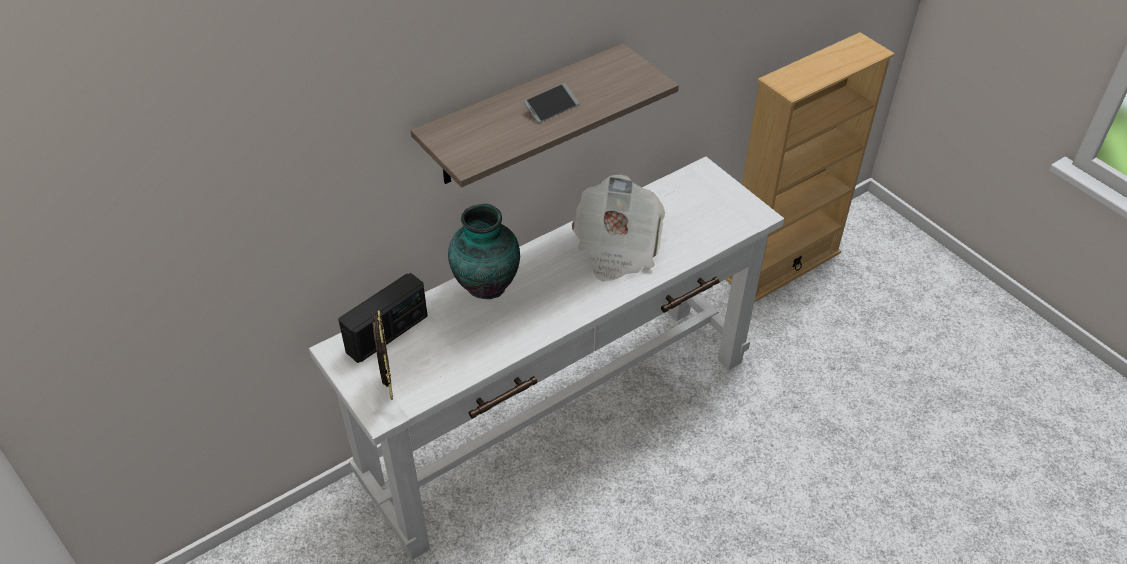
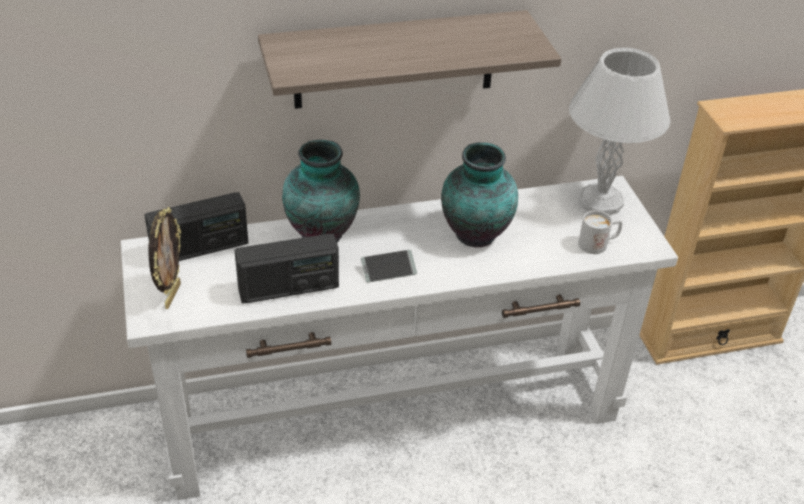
camera: 20 degrees right, 5 degrees down
(487, 346) = (289, 288): none -> radio
(551, 108) = (411, 47): phone -> phone (388, 270)
(616, 248) = (475, 236): newspaper -> vase
(700, 184) = (601, 200): none -> white table lamp
(718, 225) = (598, 244): none -> white mug

